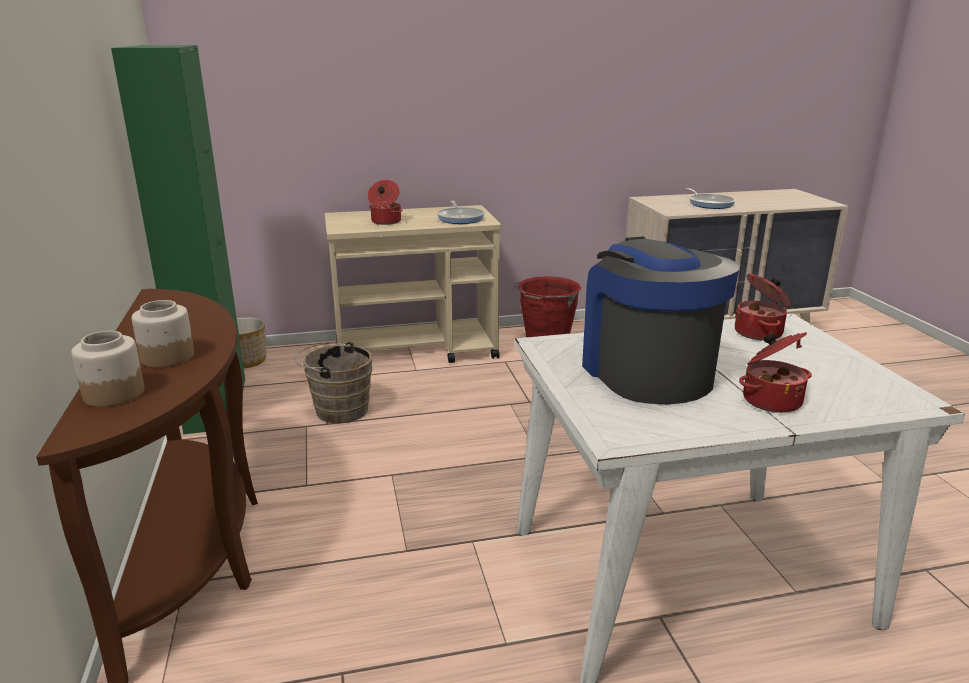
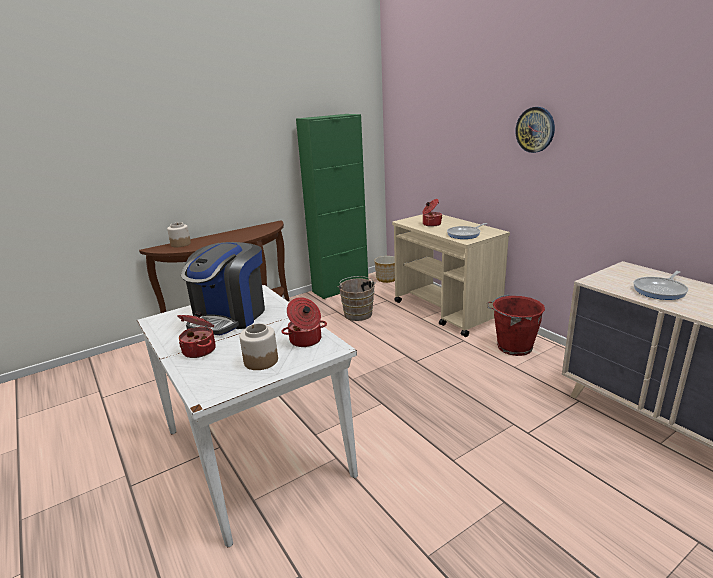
camera: 70 degrees right, 0 degrees up
(167, 357) = (212, 241): jar -> jar (261, 361)
(503, 63) = (535, 130): none -> wall clock
(646, 372) = (229, 316): coffee machine -> coffee machine turned 150 degrees clockwise

